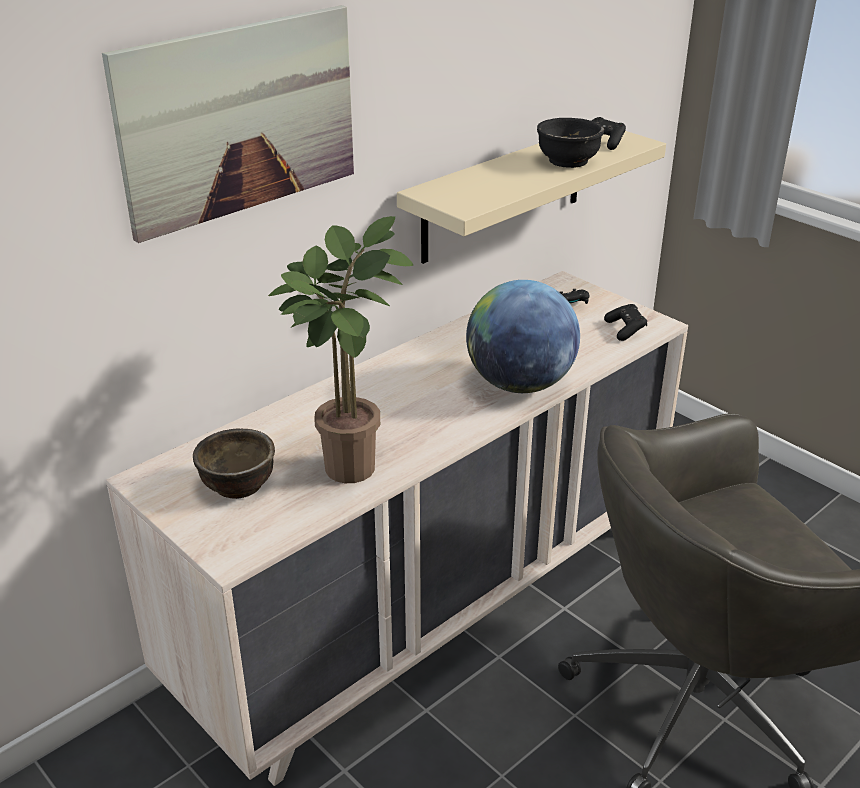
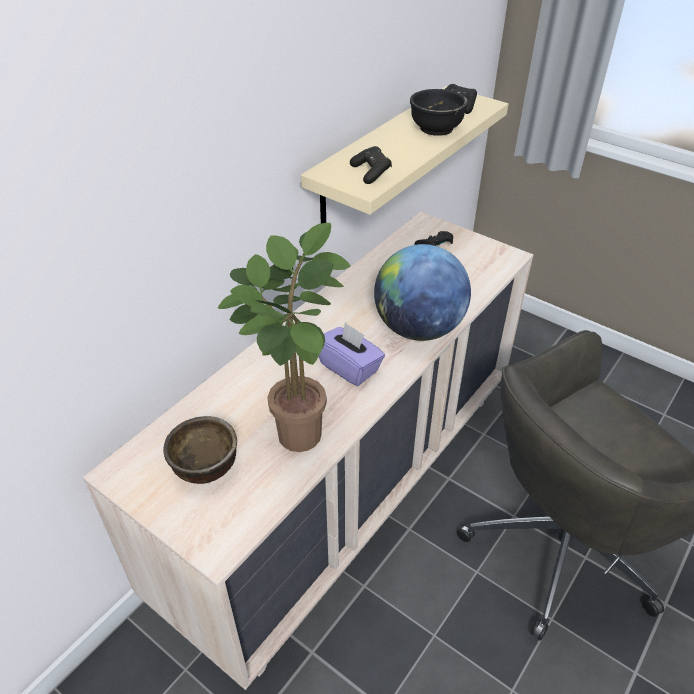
camera: 10 degrees left, 10 degrees up
(240, 119) = (164, 135): picture -> none
(426, 413) = (349, 367): none -> purple tissue box
(625, 330) = (487, 264): black game controller -> black game controller (371, 173)

